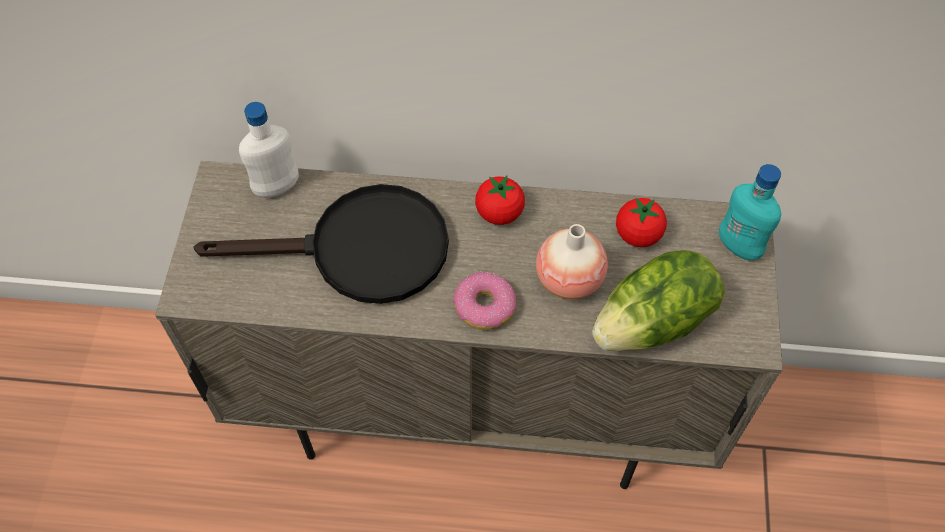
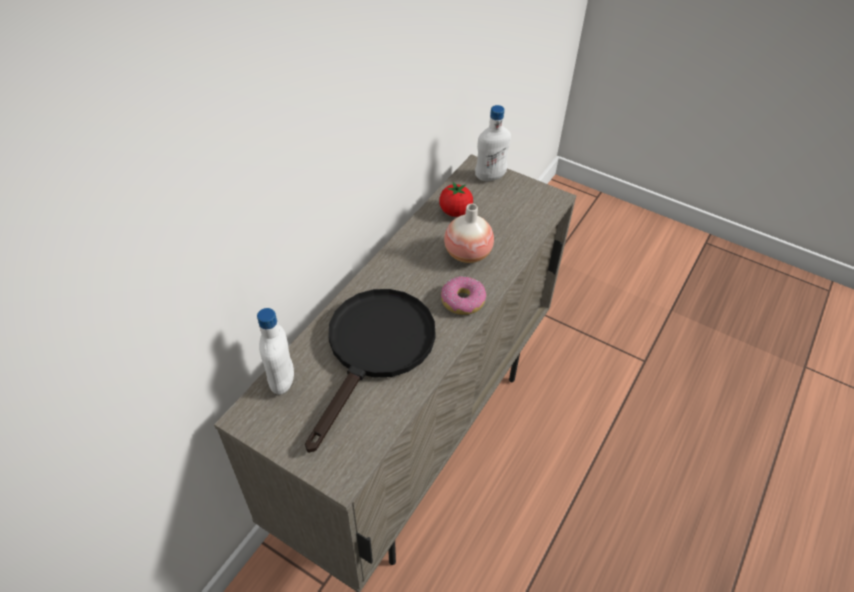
camera: 65 degrees left, 10 degrees down
(499, 213) = (395, 266): tomato -> none
(654, 323) = (520, 230): lettuce -> none
(738, 246) = (490, 176): turquoise bottle -> white bottle

